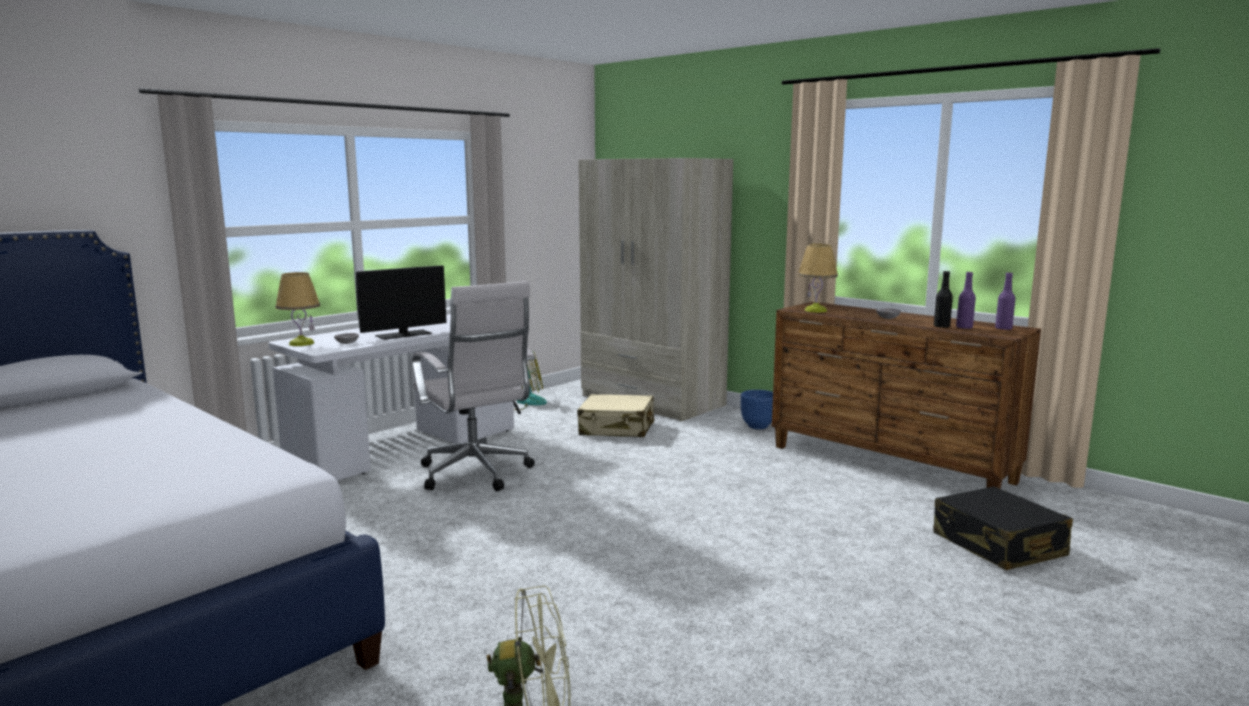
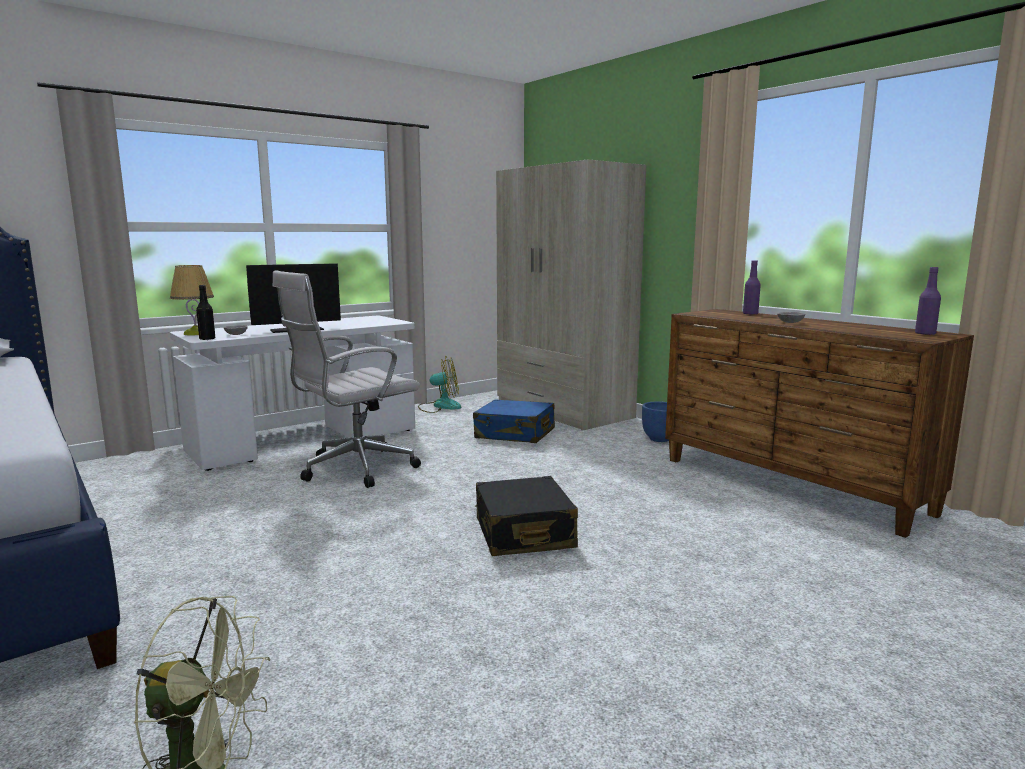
camera: 10 degrees right, 0 degrees up
(476, 475) = (353, 469): white office chair -> white office chair turned 75 degrees clockwise
(617, 428) = (515, 434): beige suitcase -> blue suitcase
(816, 310) = (714, 315): table lamp -> none
(941, 326) = (849, 330): black bottle -> black bottle (207, 339)
(964, 327) = (876, 332): purple bottle -> purple bottle (750, 314)
(998, 545) = (897, 588): black suitcase -> black suitcase (523, 533)

